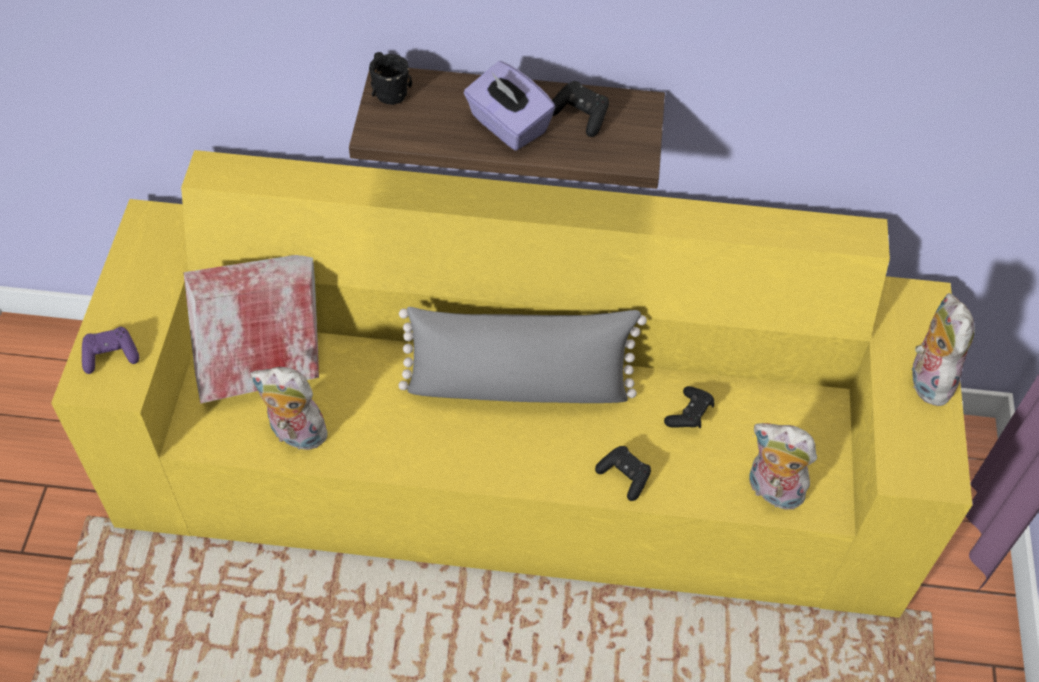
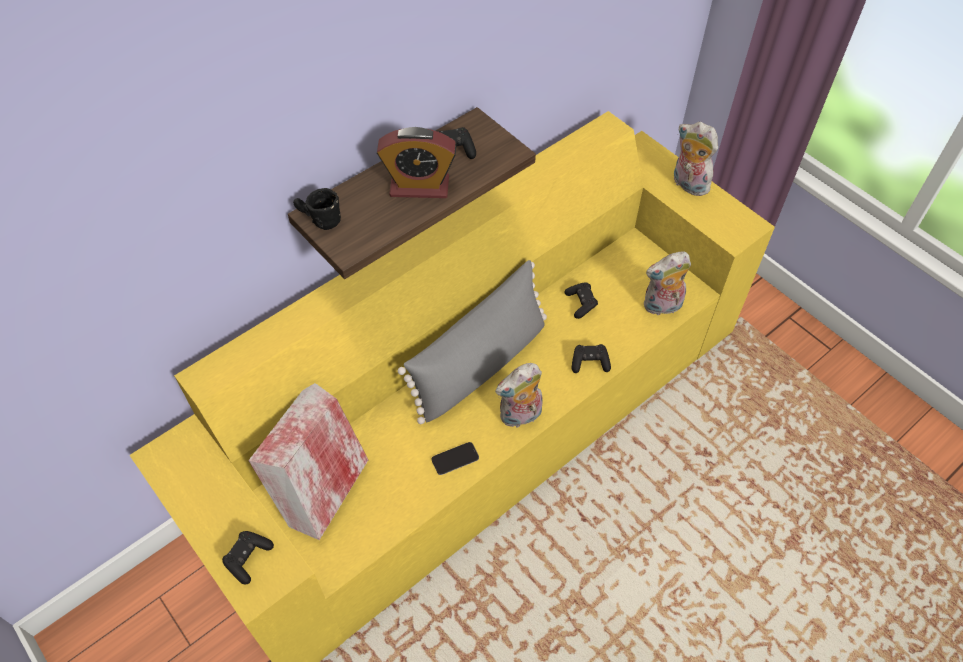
camera: 45 degrees left, 0 degrees up
(111, 355) = (248, 558): purple game controller -> black game controller
(295, 435) = (392, 505): plush toy -> plush toy (520, 416)
(393, 446) = (455, 459): none -> phone
(508, 125) = (419, 187): purple tissue box -> alarm clock

